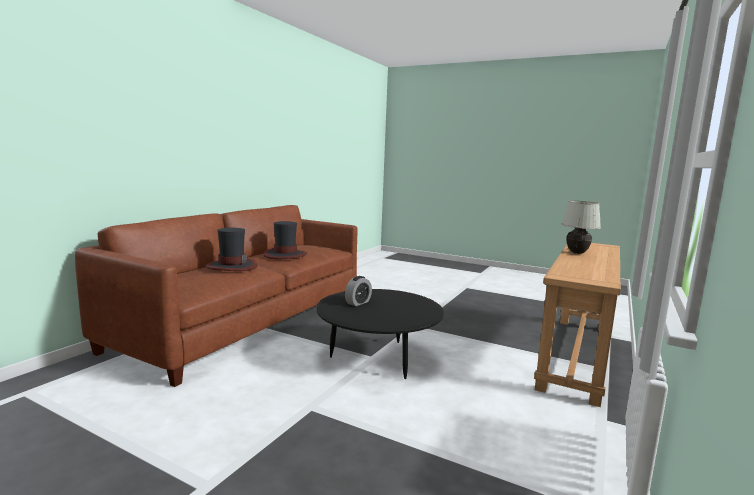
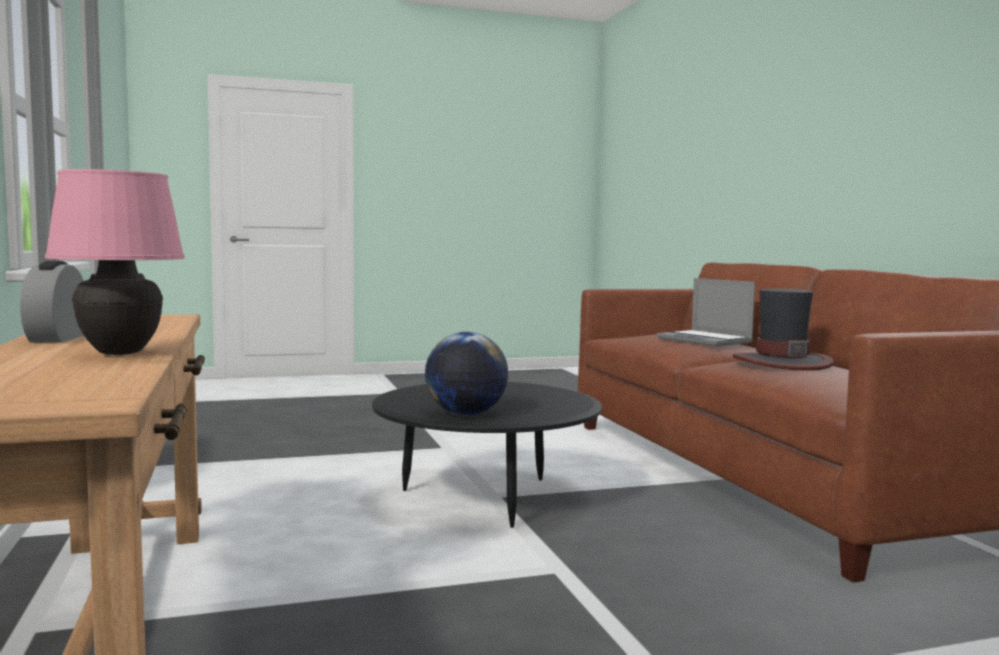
camera: 135 degrees right, 5 degrees down
(231, 266) = (706, 340): hat -> laptop
(358, 303) = (523, 396): alarm clock -> alarm clock (57, 339)
(413, 300) = (466, 414): none -> globe
(577, 253) = (120, 354): white table lamp -> pink table lamp

